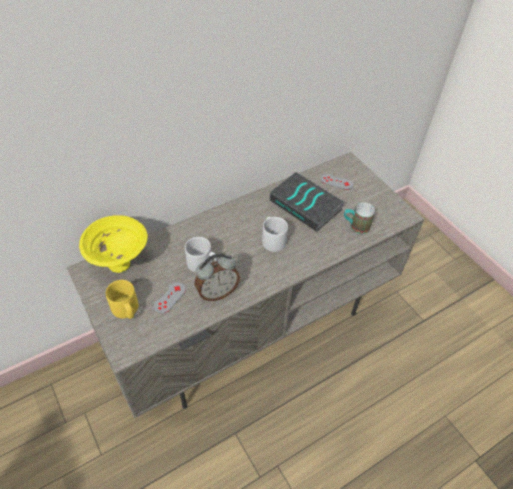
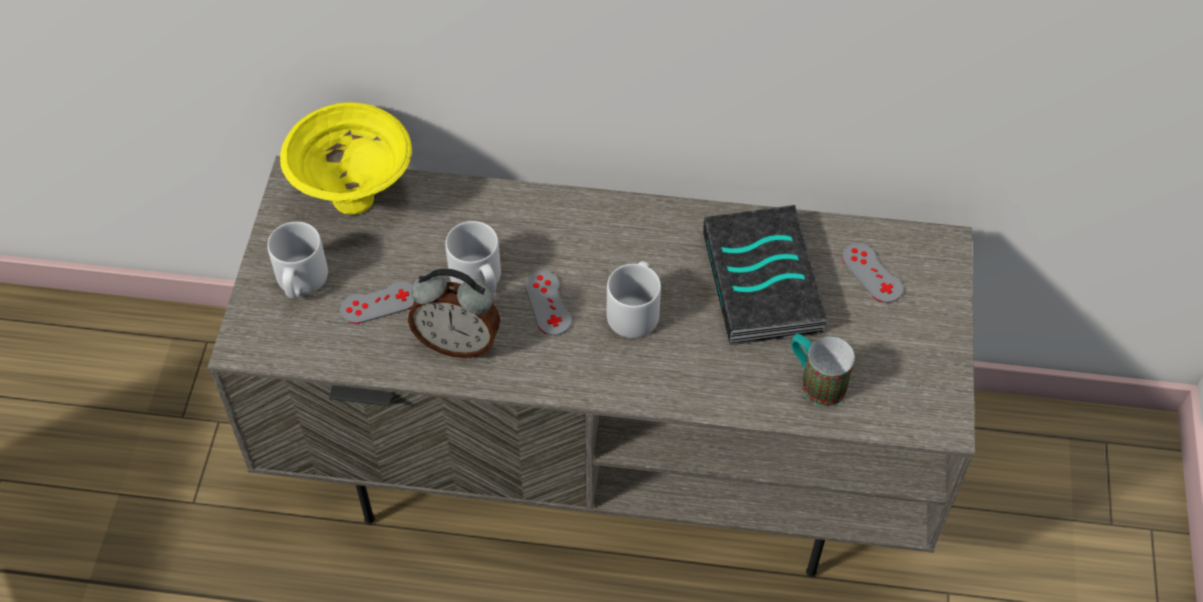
camera: 40 degrees right, 5 degrees up
(126, 310) = (300, 281): yellow mug -> grey mug
(238, 256) = (548, 303): none -> grey game controller

